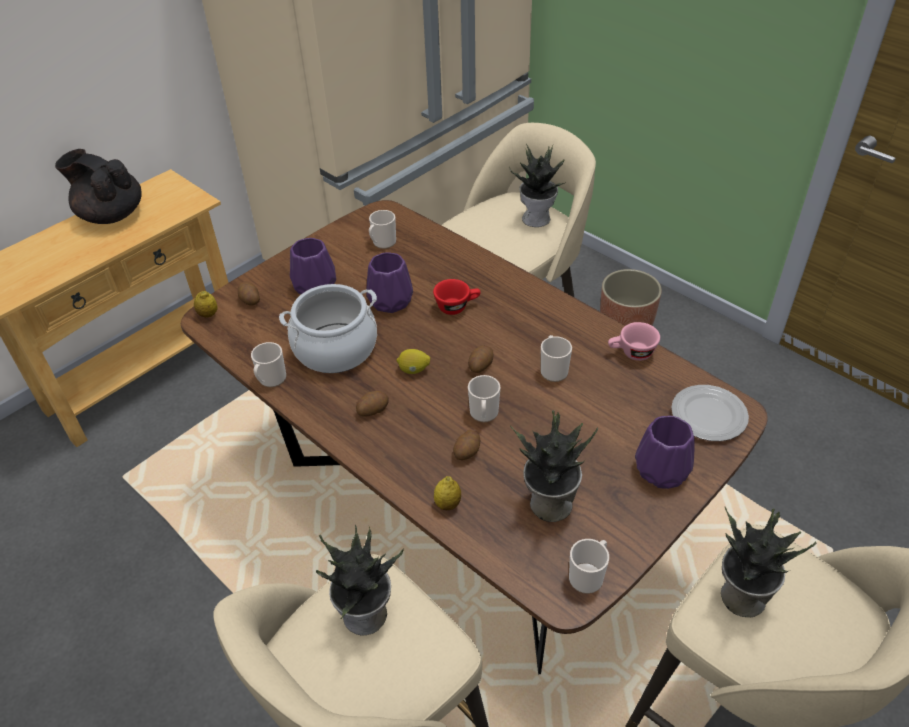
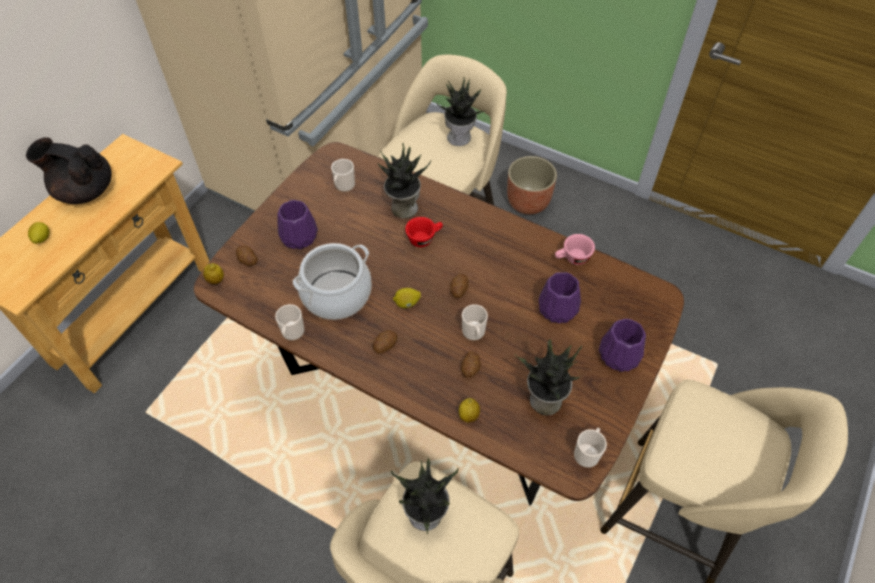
camera: 15 degrees left, 10 degrees up
(50, 253) = (42, 239): none -> lemon
(390, 300) = (367, 241): purple vase -> purple vase (556, 309)
(553, 369) = (516, 284): mug -> none
(707, 415) = (641, 303): plate -> none
(741, 596) = (689, 440): potted plant -> potted plant (403, 208)

